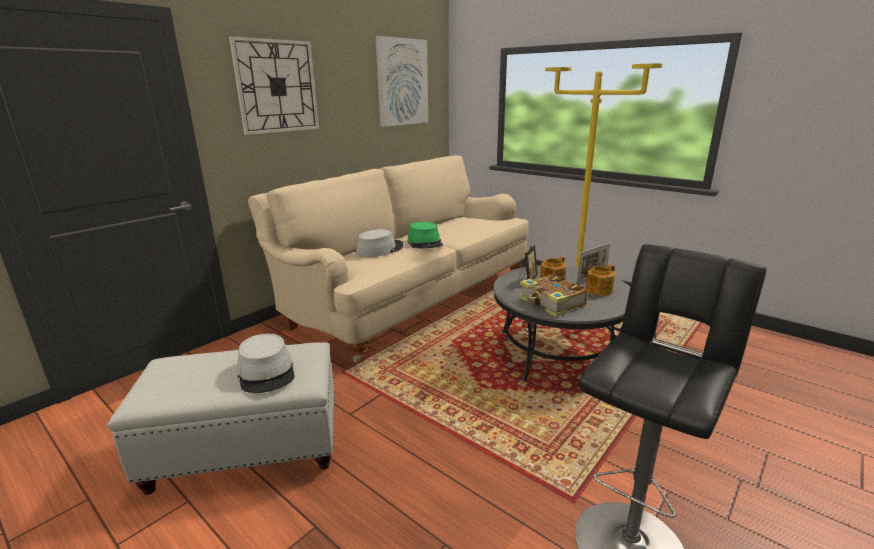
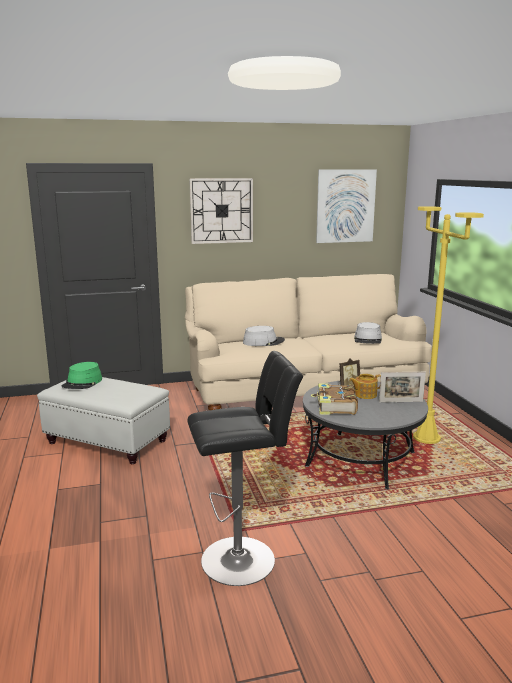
camera: 35 degrees right, 5 degrees down
(267, 373) = (117, 393): grey hat -> grey hat (368, 339)
(425, 243) = (303, 344): green hat -> green hat (82, 383)
(598, 290) = (390, 409): teapot -> none

